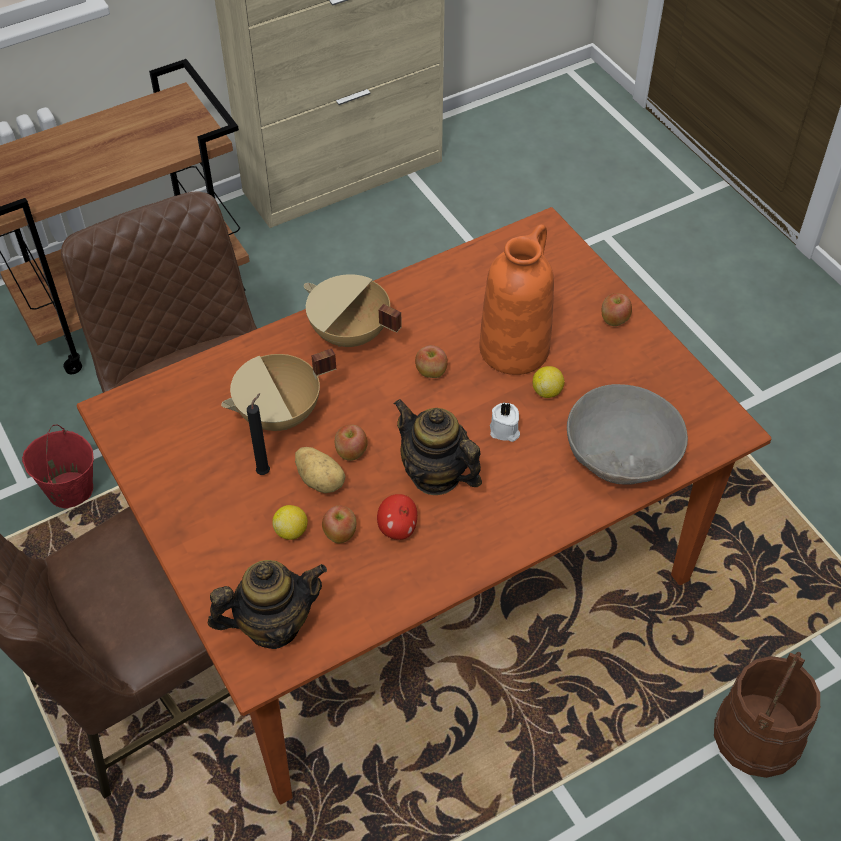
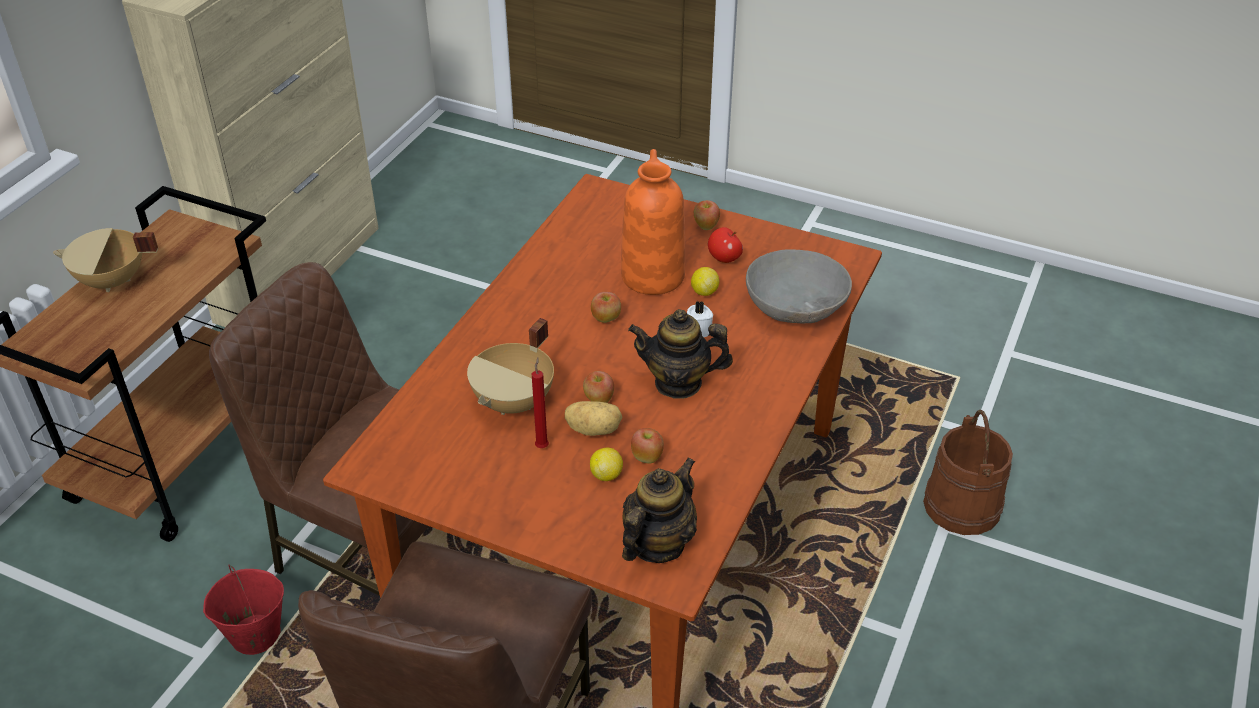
camera: 35 degrees left, 10 degrees down
(265, 471) = (542, 445): black candle -> red candle
(349, 335) = (515, 322): beige cooking pot -> beige cooking pot (112, 282)
(397, 528) = (686, 431): apple -> apple (724, 258)

